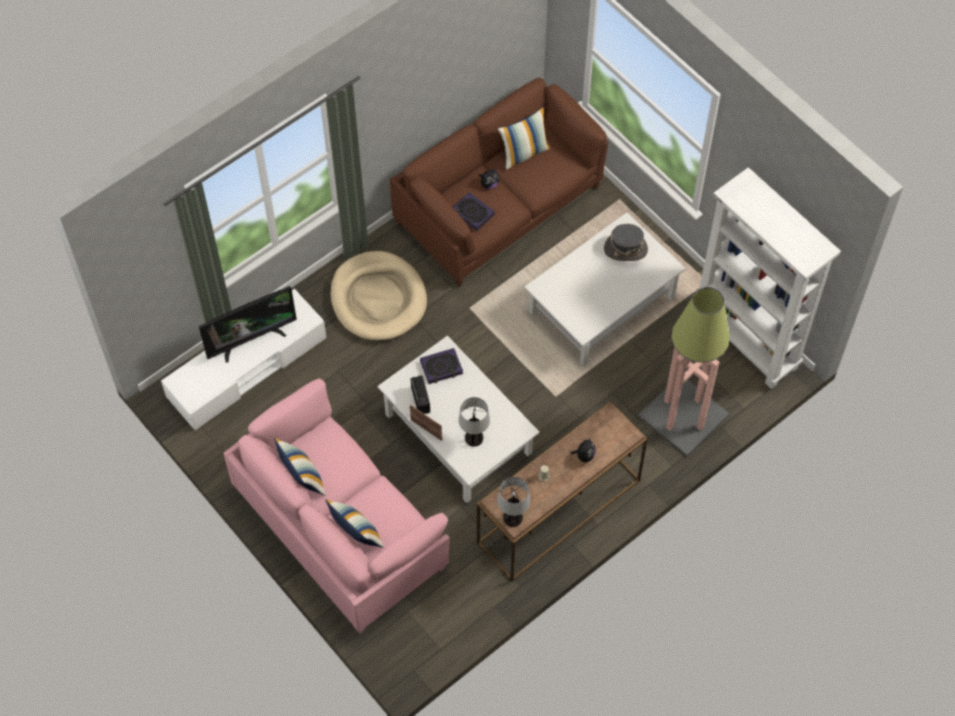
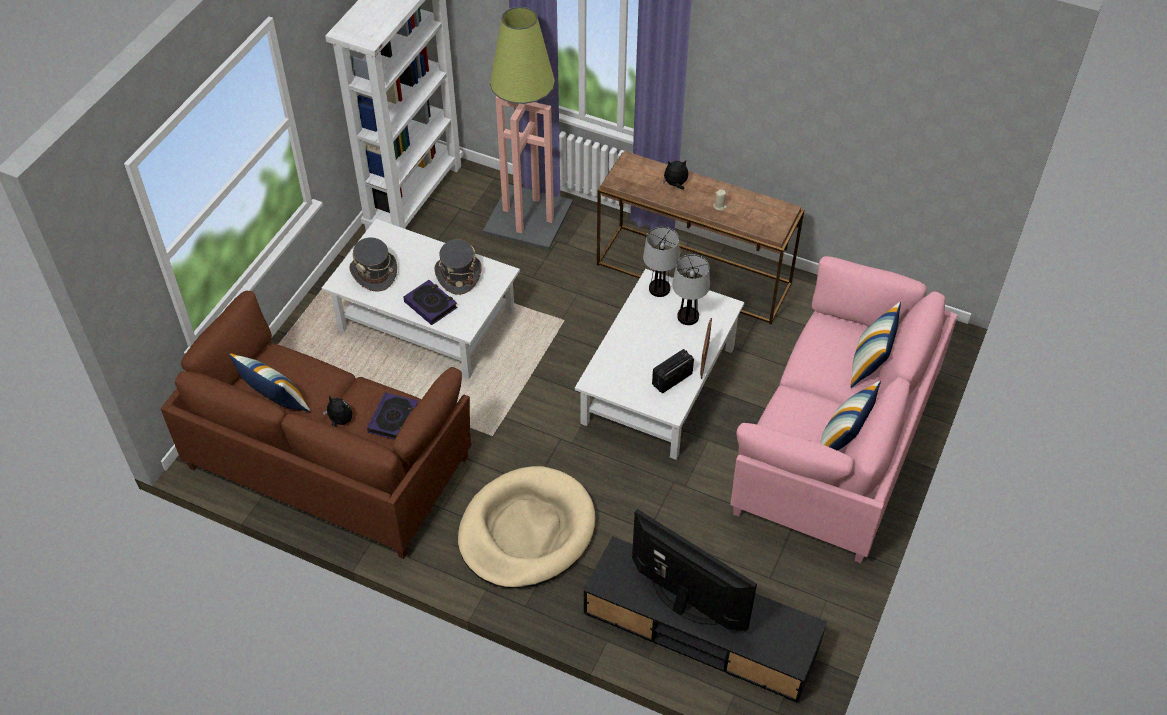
camera: 115 degrees left, 10 degrees down
(247, 368) = (701, 630): white tv stand -> black tv stand
(441, 368) = (620, 376): book -> book (431, 305)
(513, 517) = (780, 213): table lamp -> table lamp (659, 289)
(596, 302) = (458, 274): none -> grey hat

